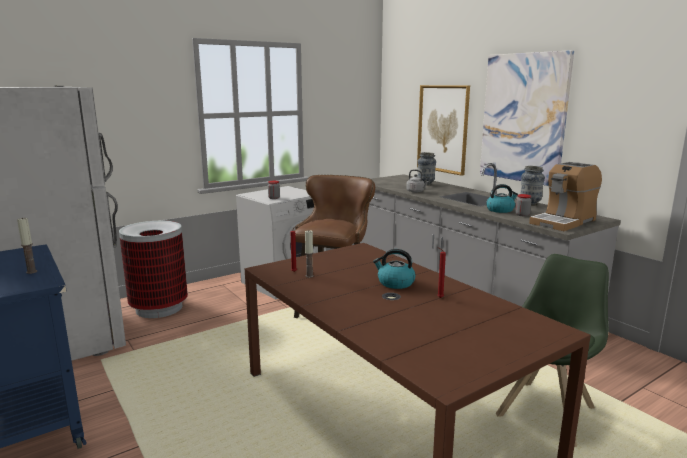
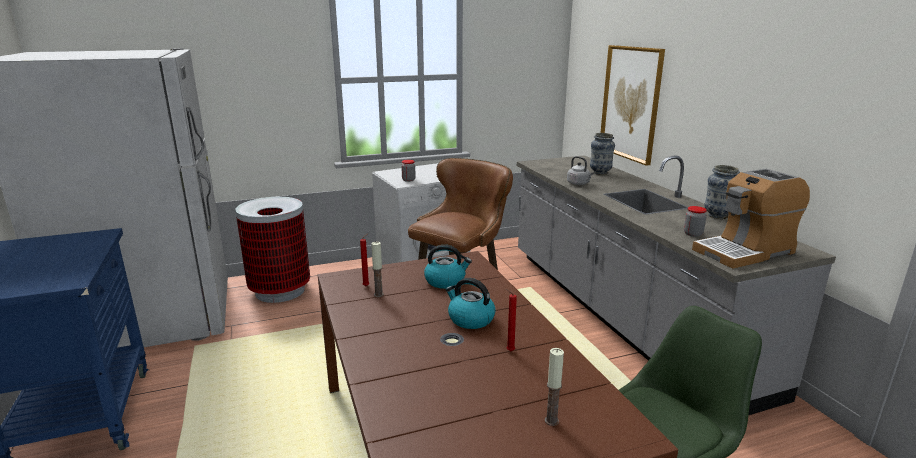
camera: 15 degrees right, 5 degrees up
(31, 272) = (73, 265): candle -> candle (551, 420)
(500, 210) = (668, 223): kettle -> kettle (446, 281)
(523, 118) = (725, 98): picture -> none

